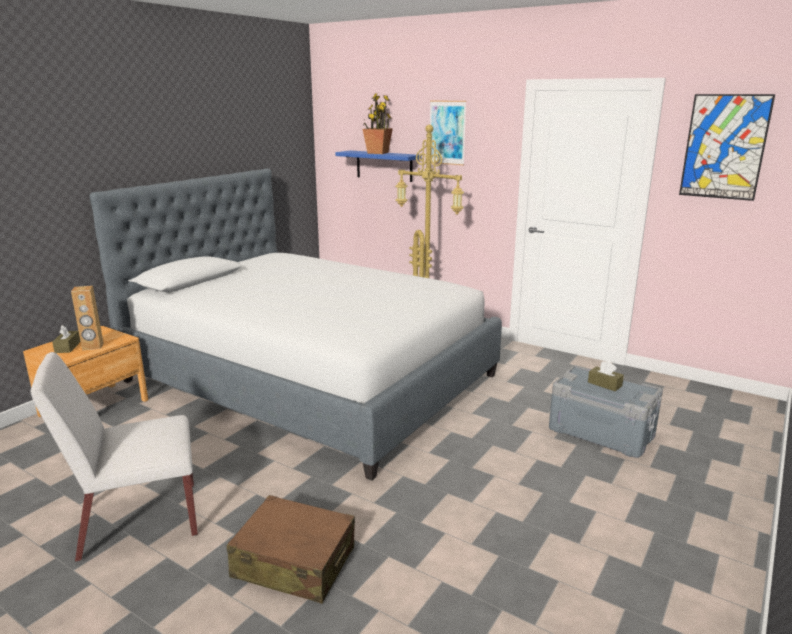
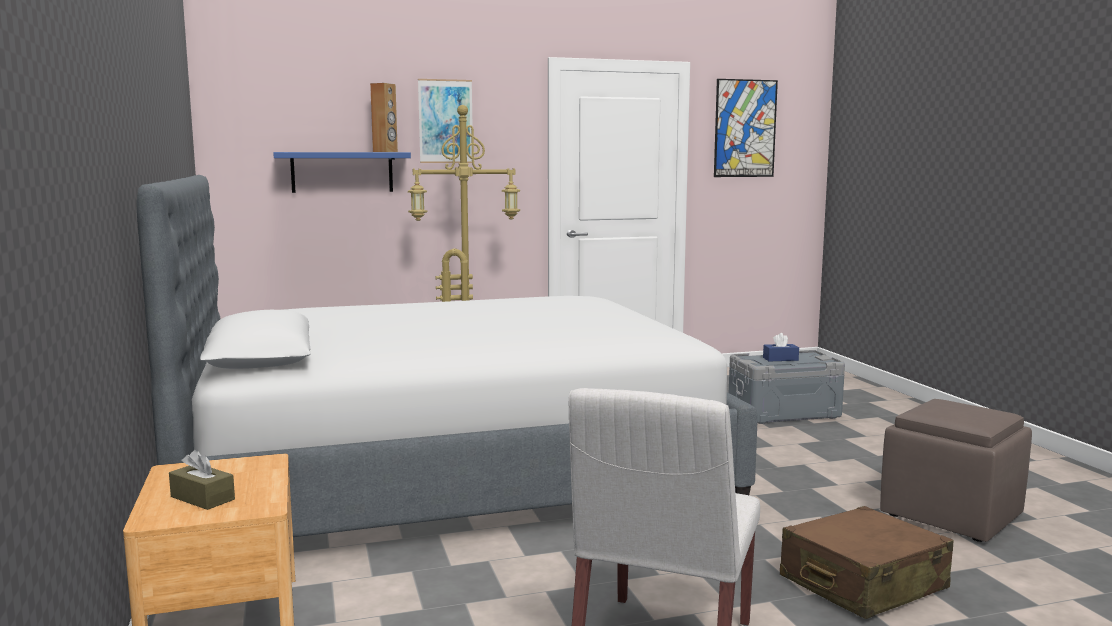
camera: 50 degrees left, 10 degrees down
(93, 346) = (248, 482): brown speaker -> brown speaker (385, 152)
(377, 153) = (342, 151): potted plant -> none
(479, 573) = (952, 515): none -> brown ottoman
(604, 384) = (780, 359): brown tissue box -> blue tissue box

